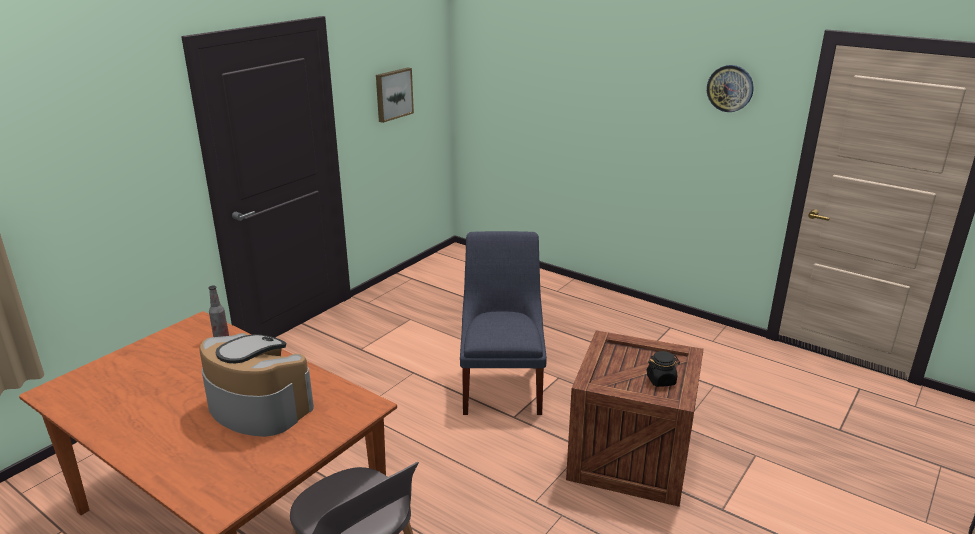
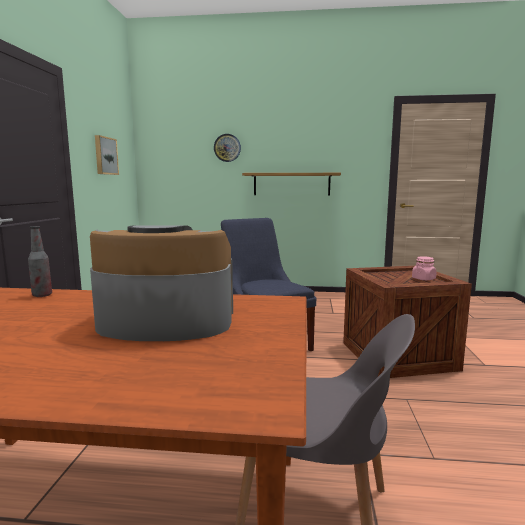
camera: 30 degrees left, 15 degrees down
(646, 147) = (291, 184): none -> shelf
(661, 380) = (423, 279): black jar -> pink jar
(730, 88) = (343, 137): wall clock -> wall clock (227, 148)

